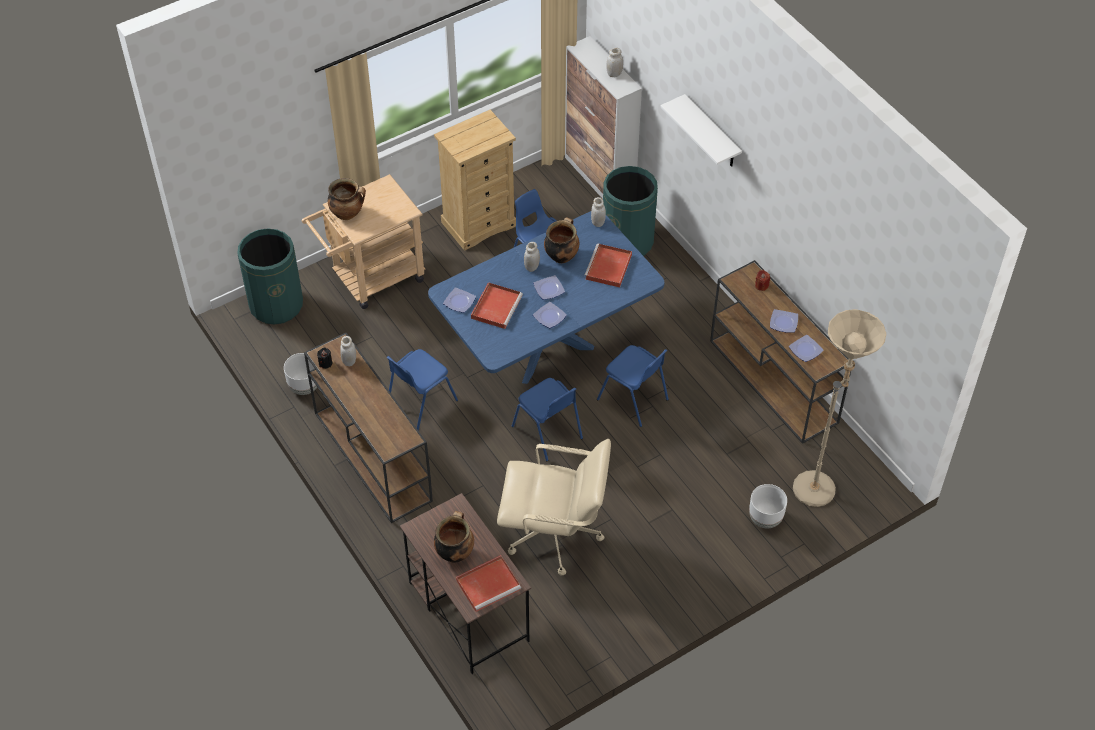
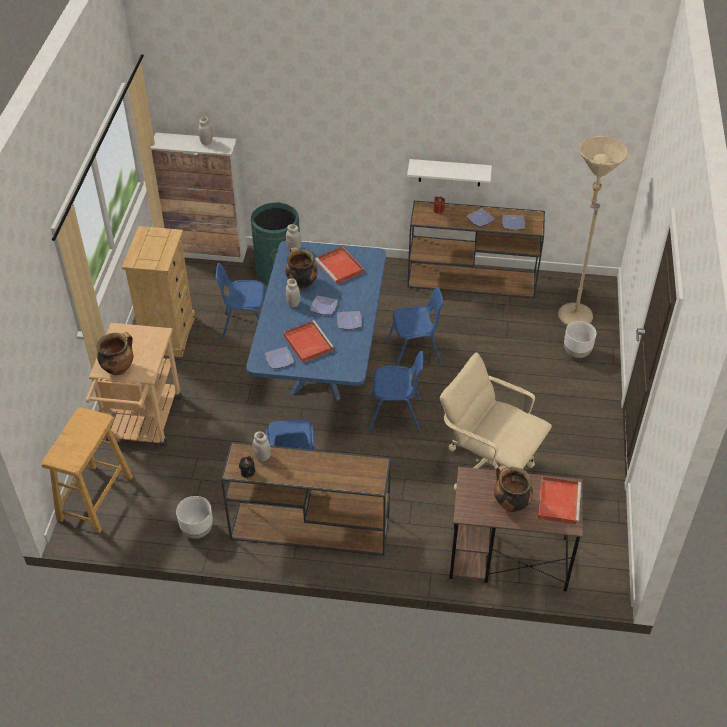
camera: 50 degrees left, 5 degrees down
(276, 304) = (95, 497): green trash can -> beige stool
(555, 535) = (487, 466): beige office chair -> beige office chair turned 105 degrees counterclockwise
(712, 133) = (335, 123): white shelf -> white shelf (449, 172)

